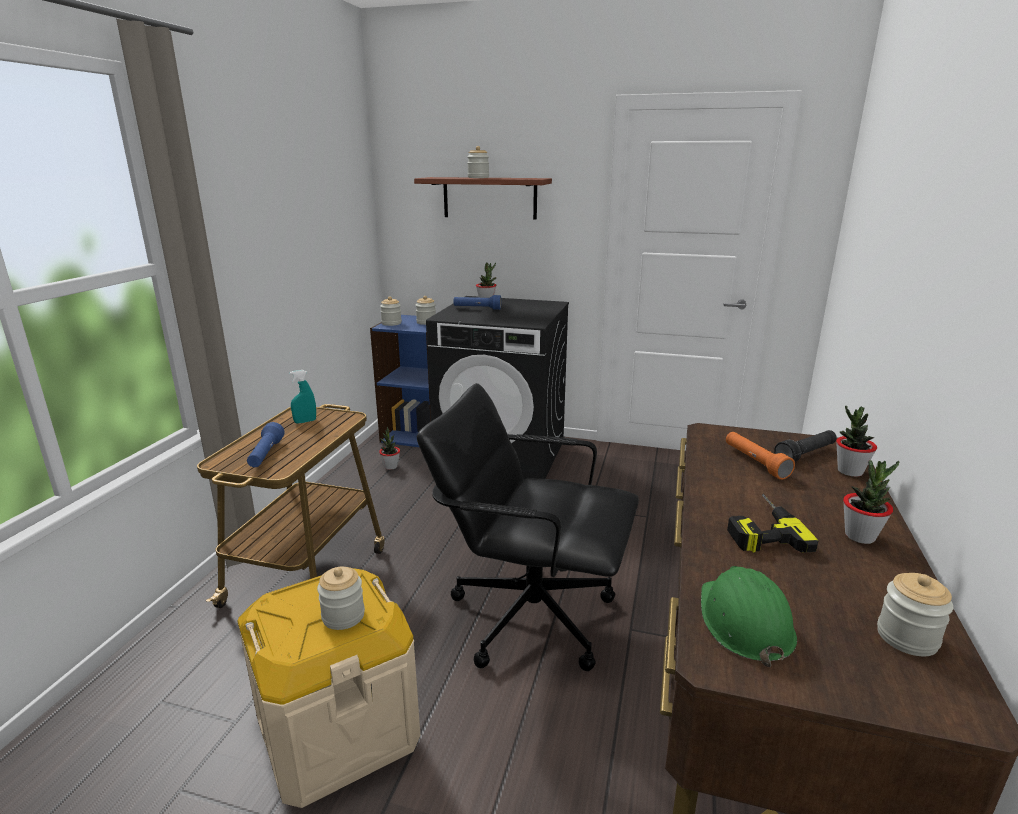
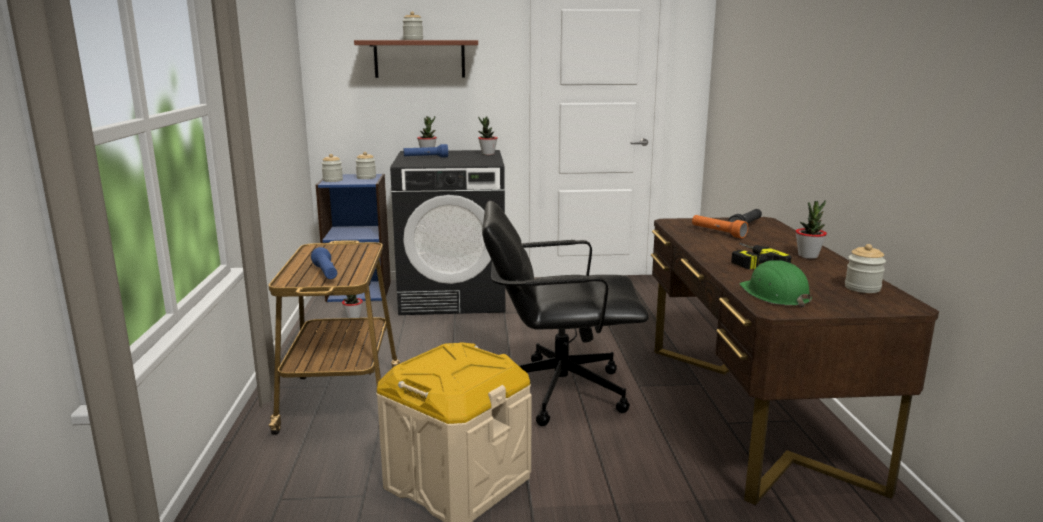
camera: 20 degrees left, 5 degrees down
(305, 421) = (330, 252): turquoise spray bottle -> none
(343, 616) = (474, 365): jar -> none
(849, 471) = (779, 231): potted plant -> potted plant (488, 154)

